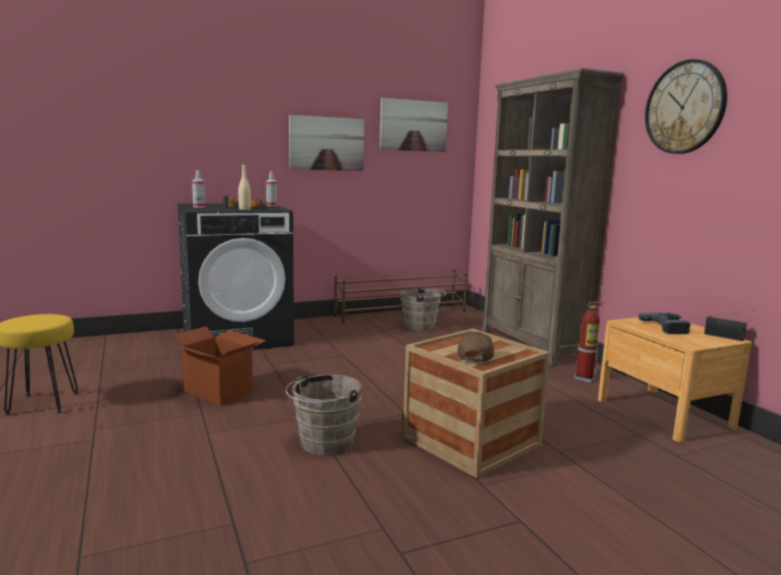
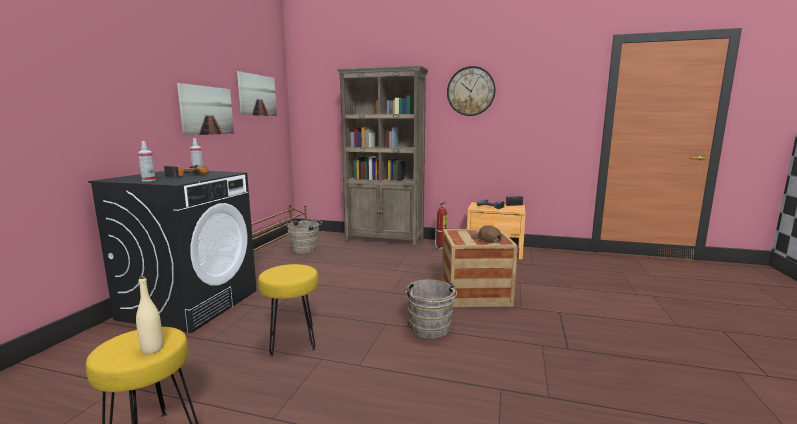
camera: 50 degrees left, 0 degrees up
(219, 392) = (292, 341): cardboard box -> yellow stool
(244, 209) = (206, 176): beige bottle -> beige bottle (152, 349)

